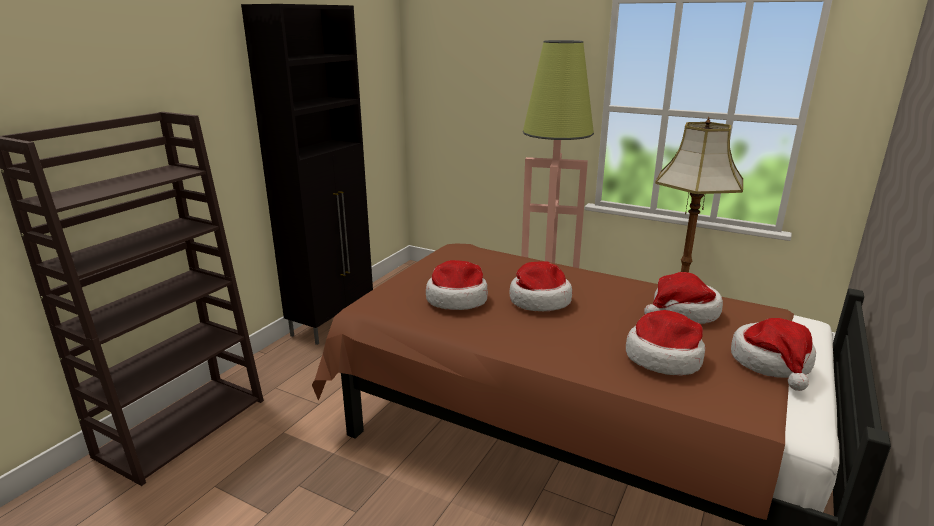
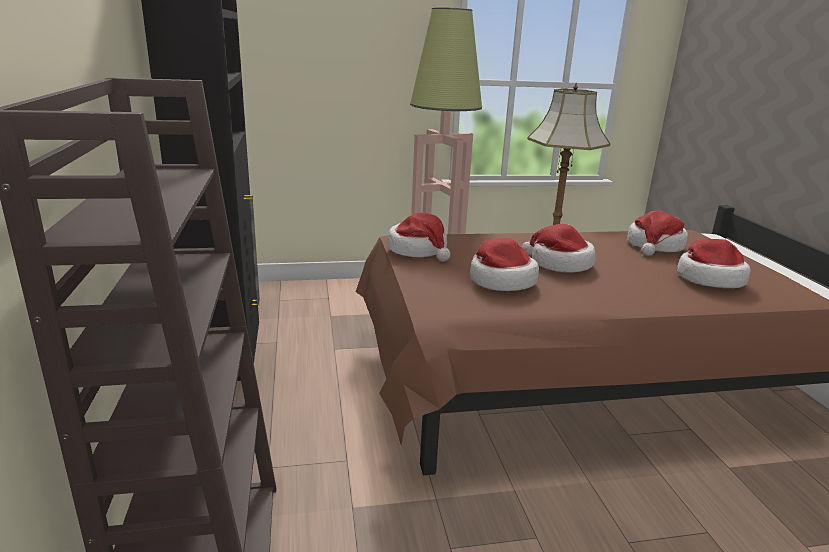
camera: 40 degrees left, 0 degrees up
(771, 363) = (755, 263): hat -> hat (418, 250)

